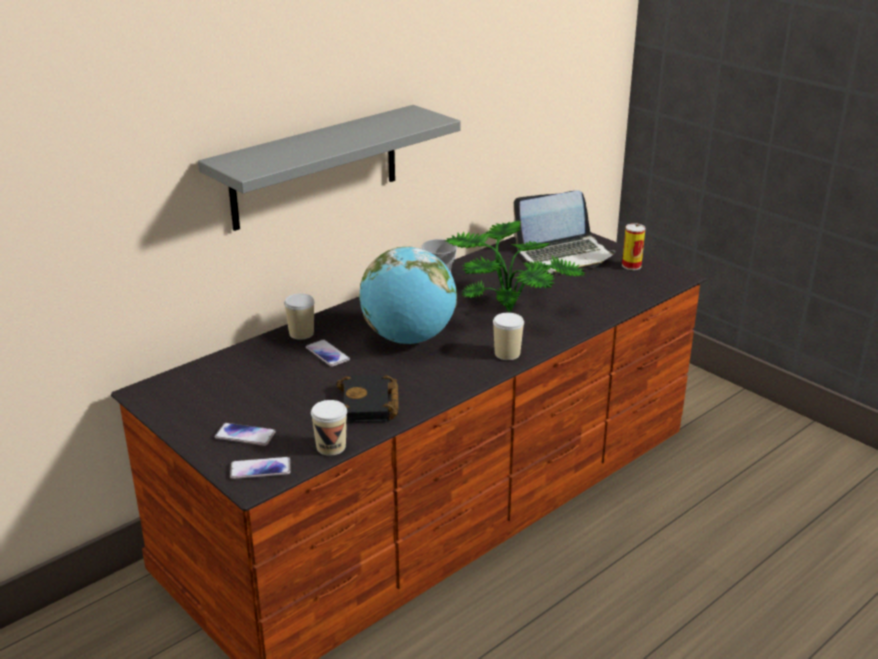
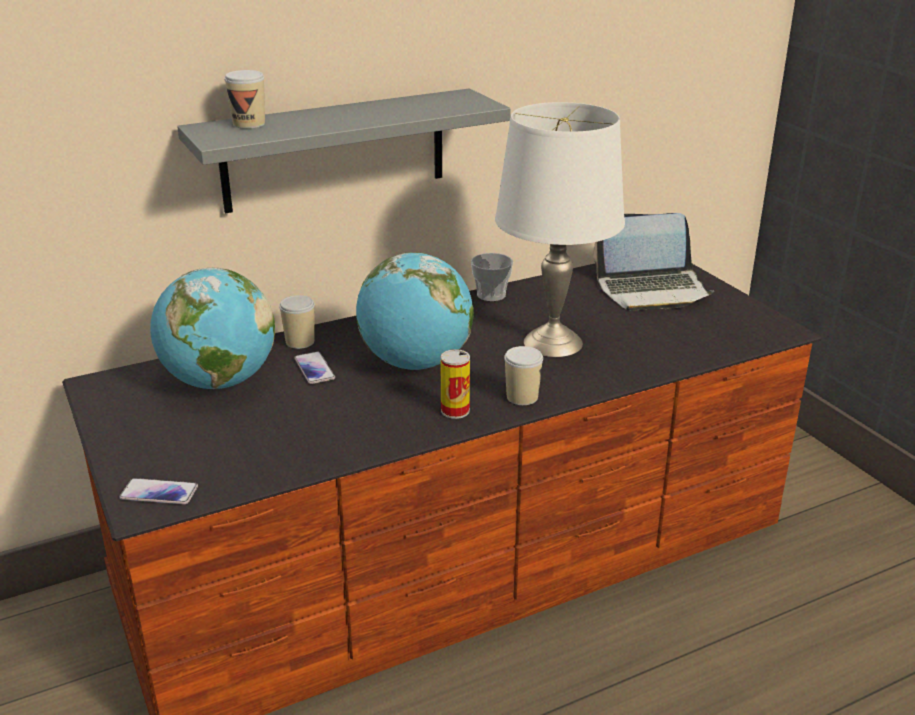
camera: 15 degrees right, 0 degrees up
(245, 435) = (167, 450): phone -> none
(253, 375) = (219, 382): none -> globe
(331, 447) = (253, 479): cup -> cup (249, 124)
(370, 405) = (326, 435): black book -> none
(509, 308) = (554, 343): potted plant -> white table lamp
(631, 266) = (729, 311): can -> can (455, 411)

